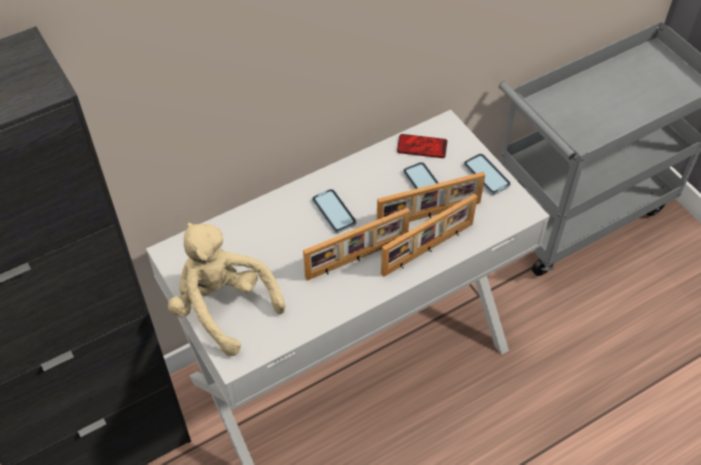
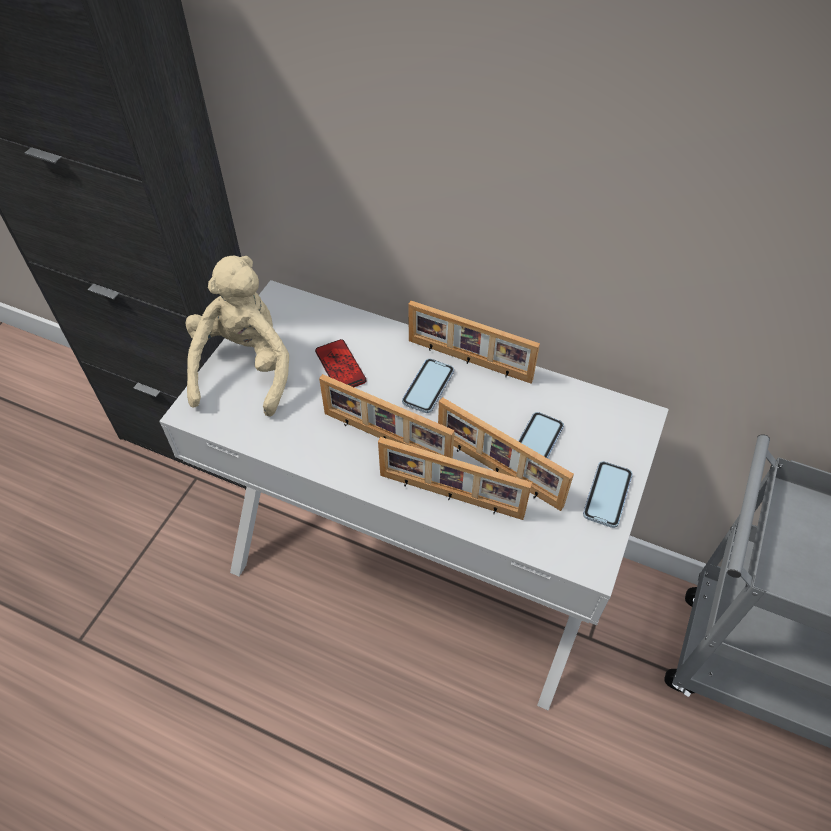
camera: 55 degrees right, 0 degrees up
(331, 179) = (468, 361): none -> picture frame
(422, 147) = (587, 412): phone -> phone (340, 366)

